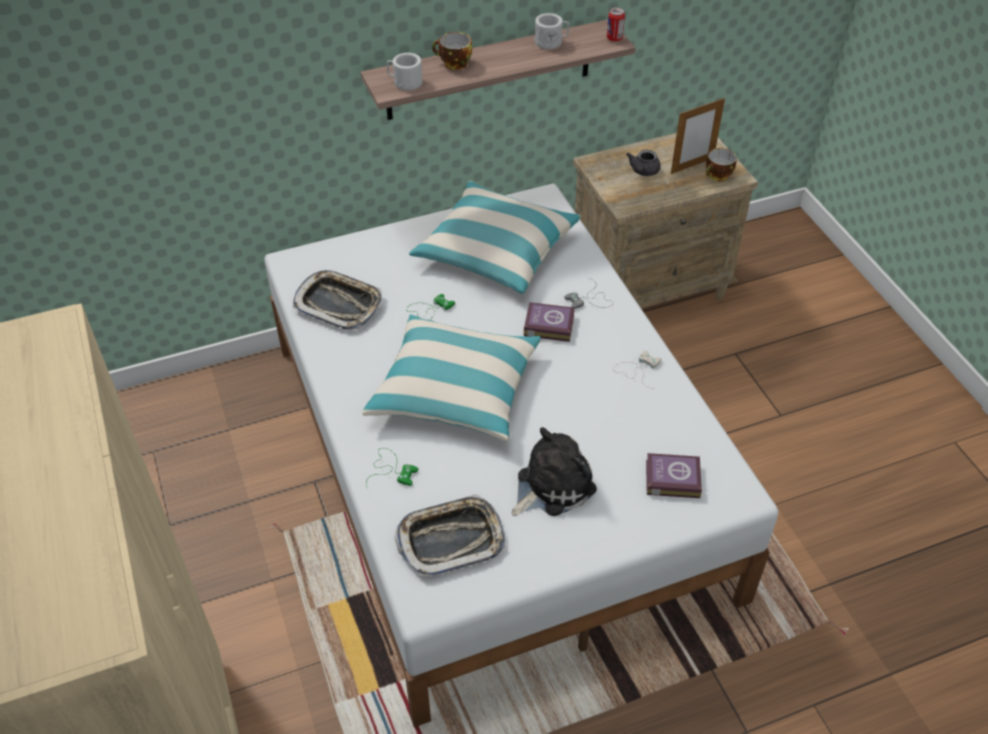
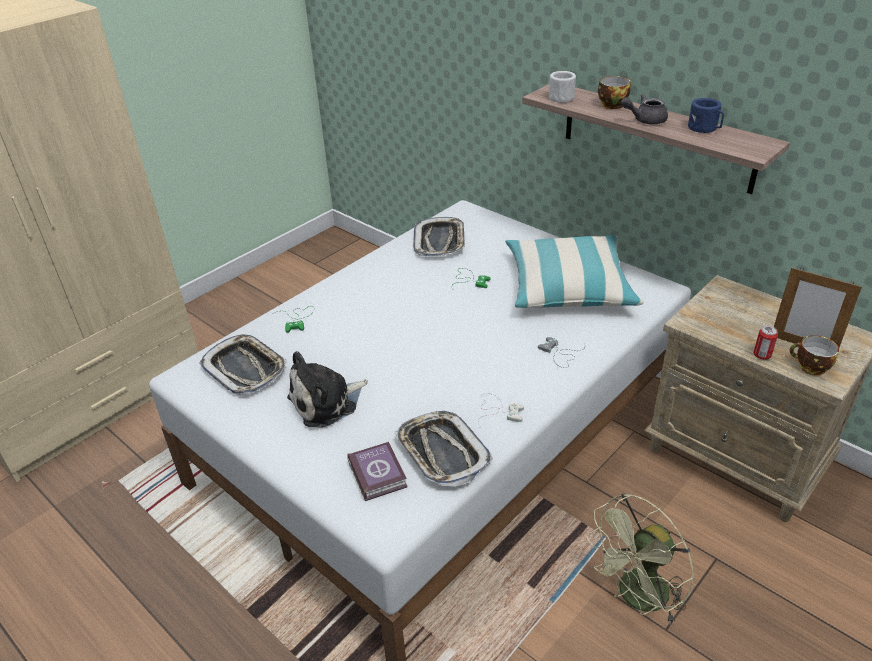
camera: 65 degrees right, 10 degrees down
(455, 390) = (395, 320): pillow -> none
(548, 325) = (507, 341): book -> none
(551, 42) = (705, 128): white mug -> blue mug
(551, 485) = (327, 402): plush toy -> plush toy turned 120 degrees clockwise
(614, 38) = (759, 151): can -> can (761, 355)
(643, 172) = (750, 318): grey teapot -> grey teapot (644, 120)
(669, 426) = (442, 452): none -> tray
(747, 417) = (637, 598): none -> green fan

